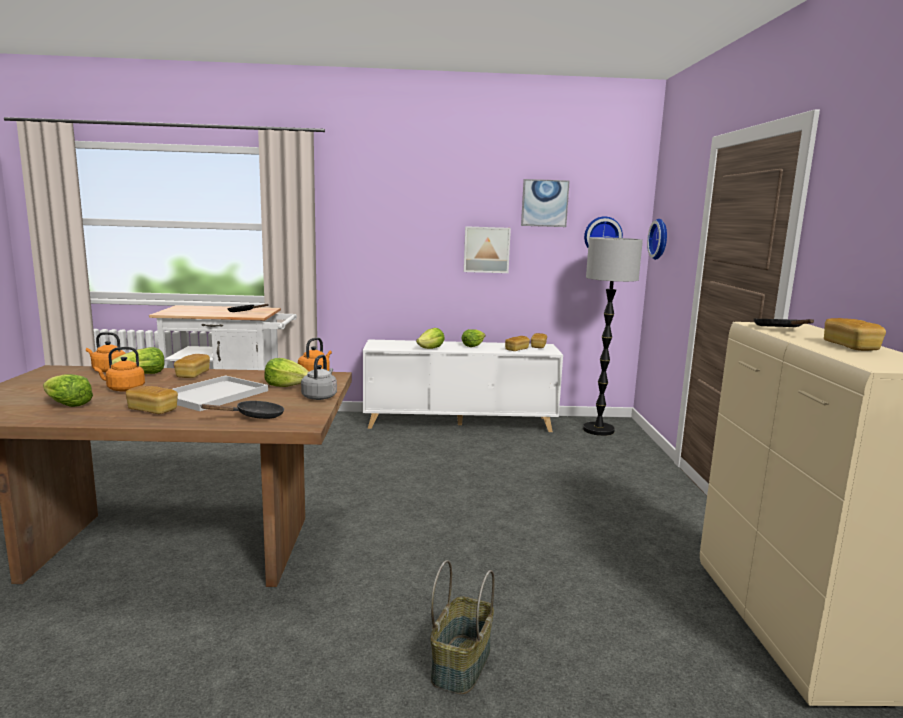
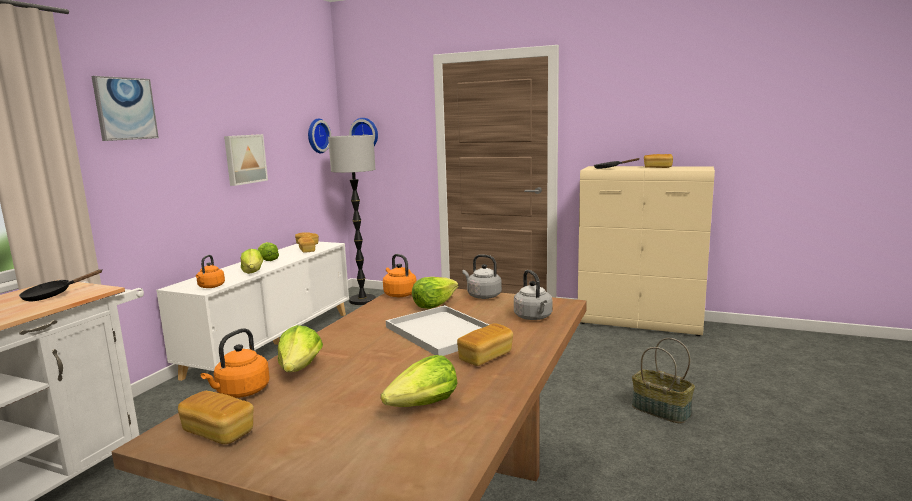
camera: 65 degrees left, 0 degrees up
(123, 389) = (372, 376): orange kettle -> orange kettle (210, 287)
(193, 374) = (336, 342): bread -> bread (218, 432)
(255, 417) = (534, 317): black frying pan -> grey kettle
(544, 203) = (278, 108): picture -> picture (125, 109)

